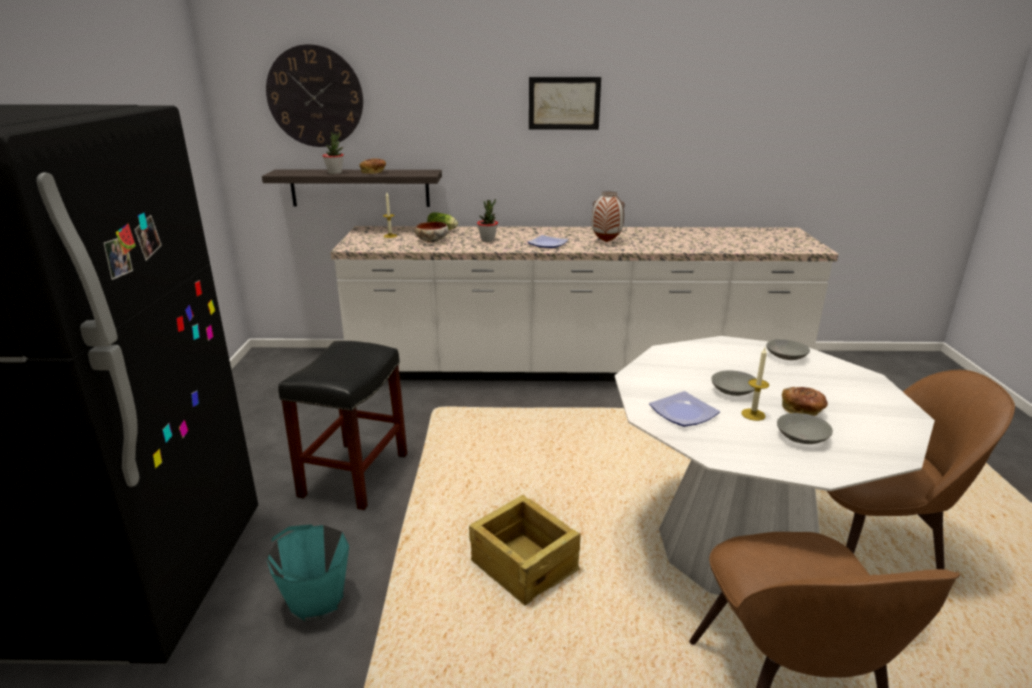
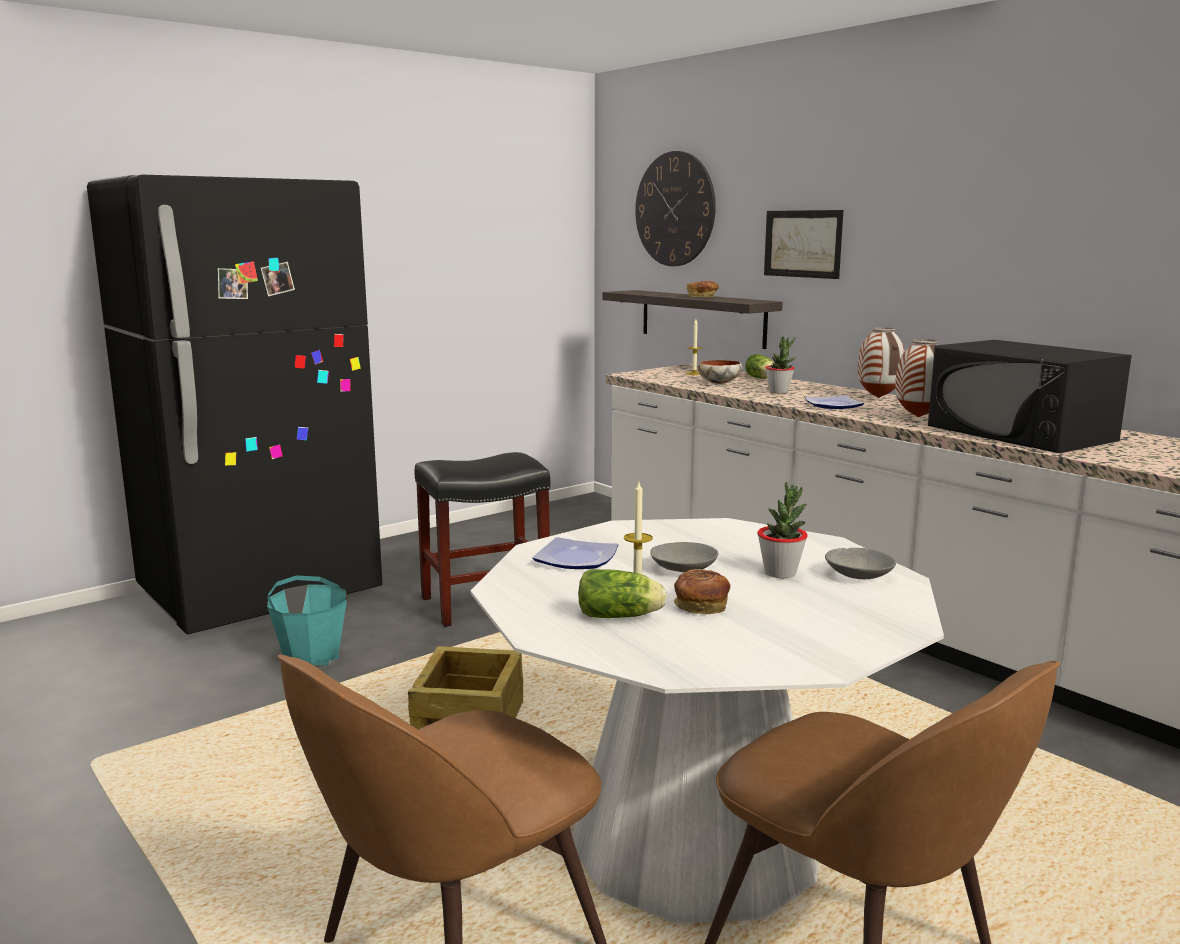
camera: 50 degrees right, 10 degrees down
(335, 173) = (668, 295): potted plant -> potted plant (780, 573)
(547, 231) = (879, 397): none -> vase
(564, 103) = (934, 214): picture -> picture (802, 244)
(671, 241) = (1020, 433): none -> black microwave
(801, 437) = (622, 616): grey bowl -> lettuce

